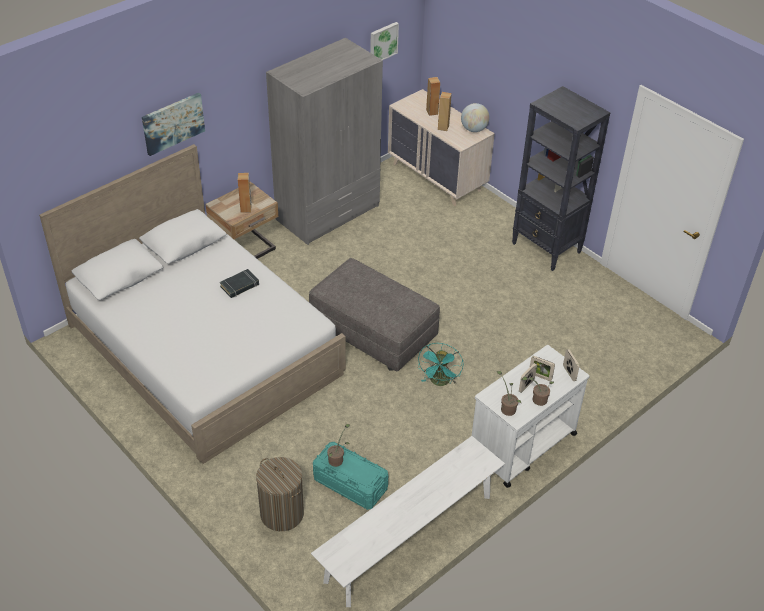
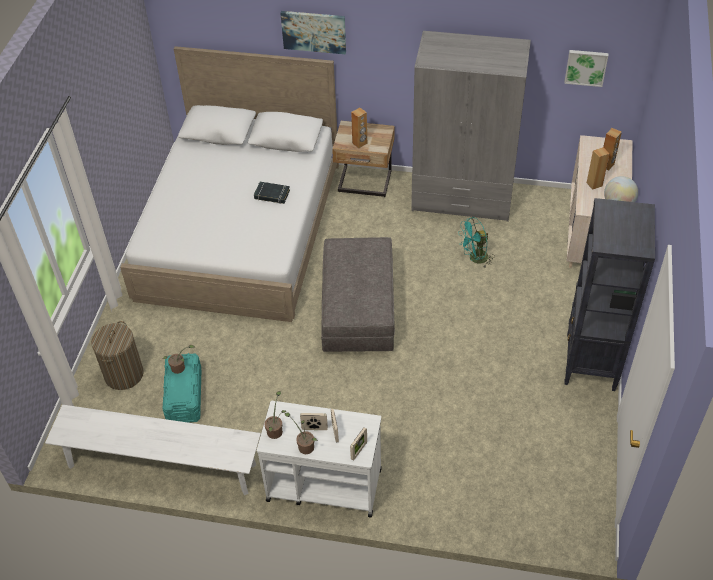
camera: 55 degrees right, 5 degrees up
(440, 382) = (342, 387): turquoise fan -> turquoise fan (475, 259)

